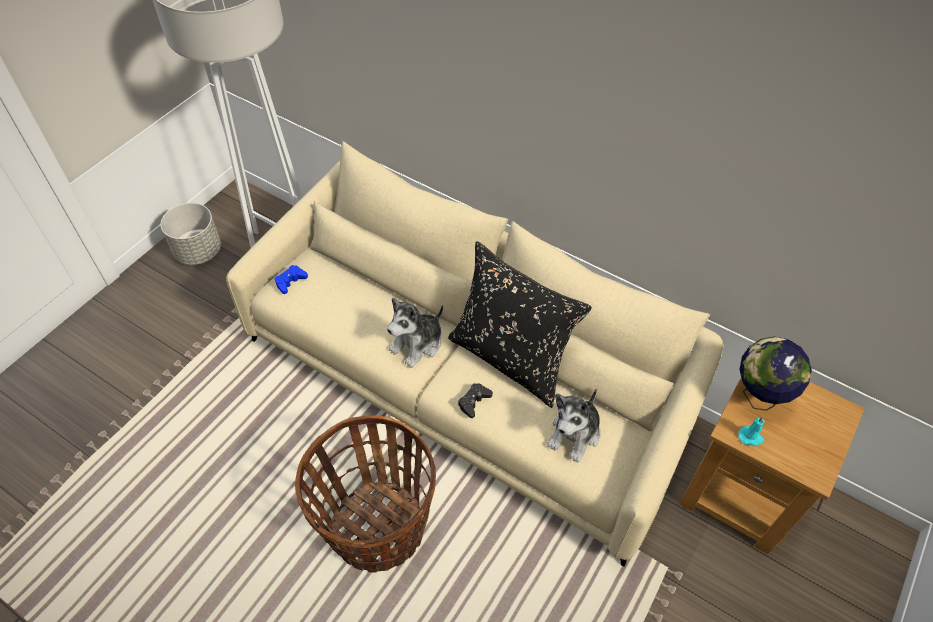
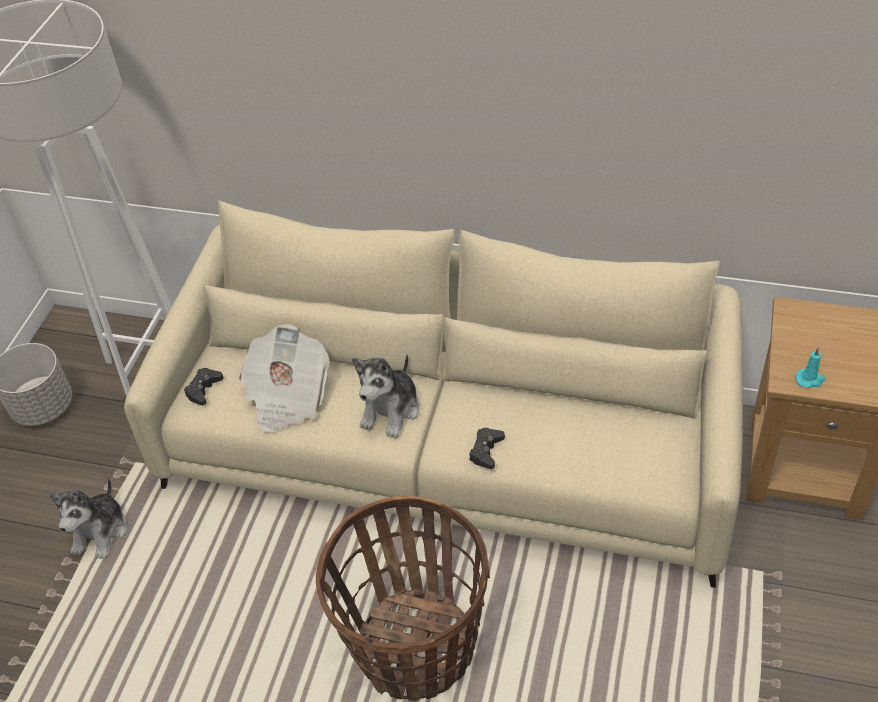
camera: 15 degrees left, 5 degrees down
(290, 281) = (204, 389): blue game controller -> black game controller
(347, 307) = (287, 396): none -> newspaper
(511, 358) = (507, 391): black pillow -> none
(575, 434) = (615, 447): plush toy -> plush toy (101, 532)
(758, 397) = (800, 337): globe -> none

